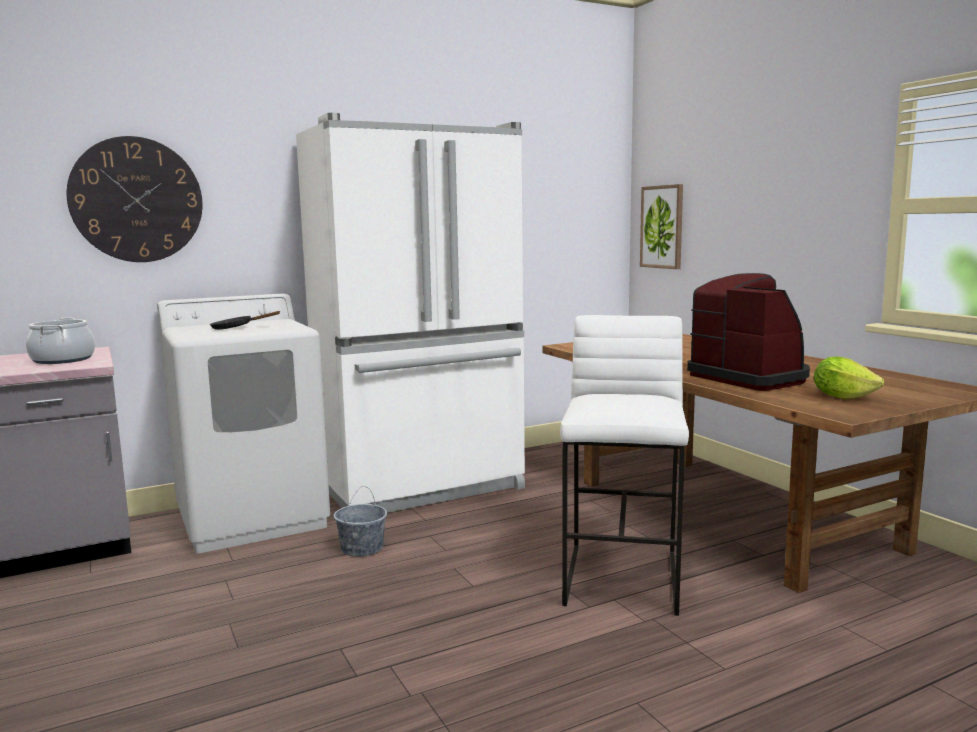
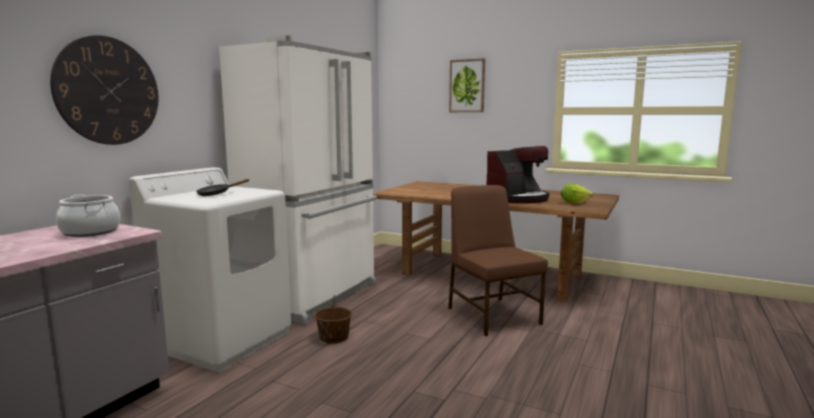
camera: 35 degrees left, 0 degrees up
(362, 548) = (334, 337): grey bucket -> brown bucket
(623, 578) = (493, 315): white stool -> brown chair
(662, 227) = (406, 119): picture -> picture (467, 86)
(750, 377) = (518, 199): coffee machine -> coffee machine turned 120 degrees clockwise

